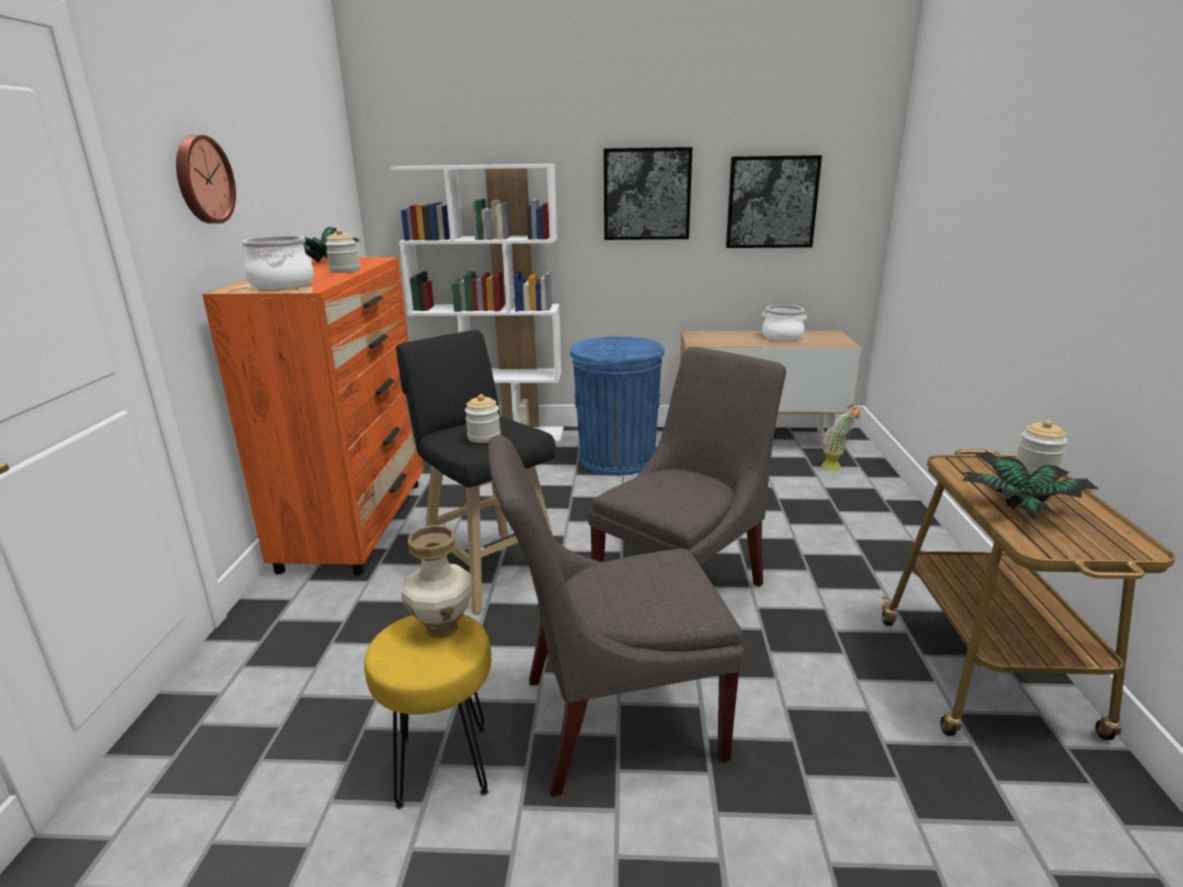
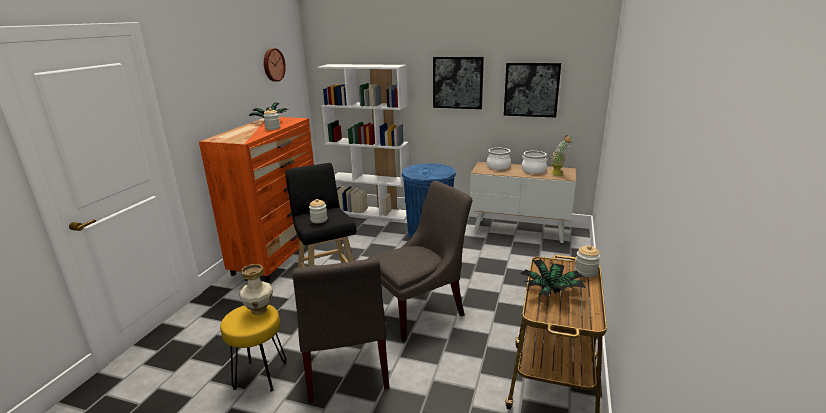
camera: 15 degrees right, 0 degrees up
(202, 180) = (204, 87): wall clock -> wall clock (273, 65)
(283, 285) = (236, 137): cooking pot -> cooking pot (498, 166)
(611, 718) = (345, 369): grey chair -> grey chair turned 105 degrees counterclockwise
(836, 468) = (554, 253): potted plant -> potted plant (559, 174)

